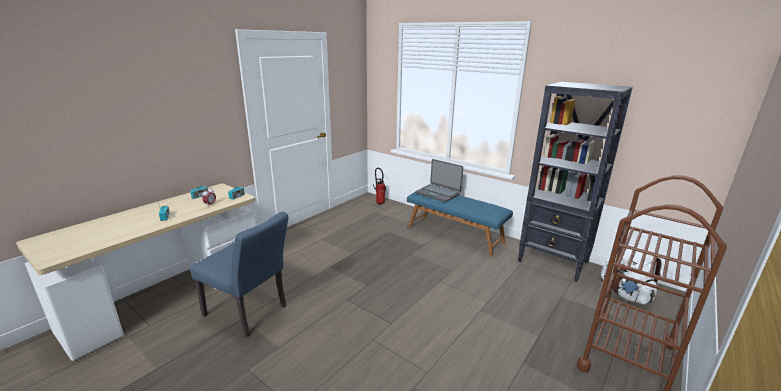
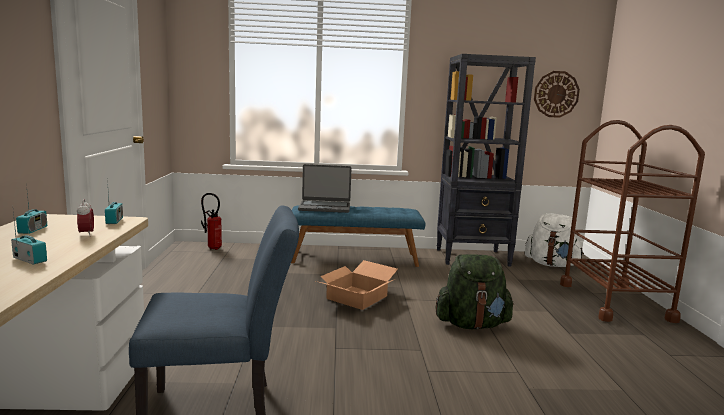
camera: 40 degrees left, 10 degrees down
(410, 268) = (357, 298): none -> cardboard box
(454, 320) = (472, 324): none -> green backpack
(679, 124) = (556, 94): none -> wall clock

